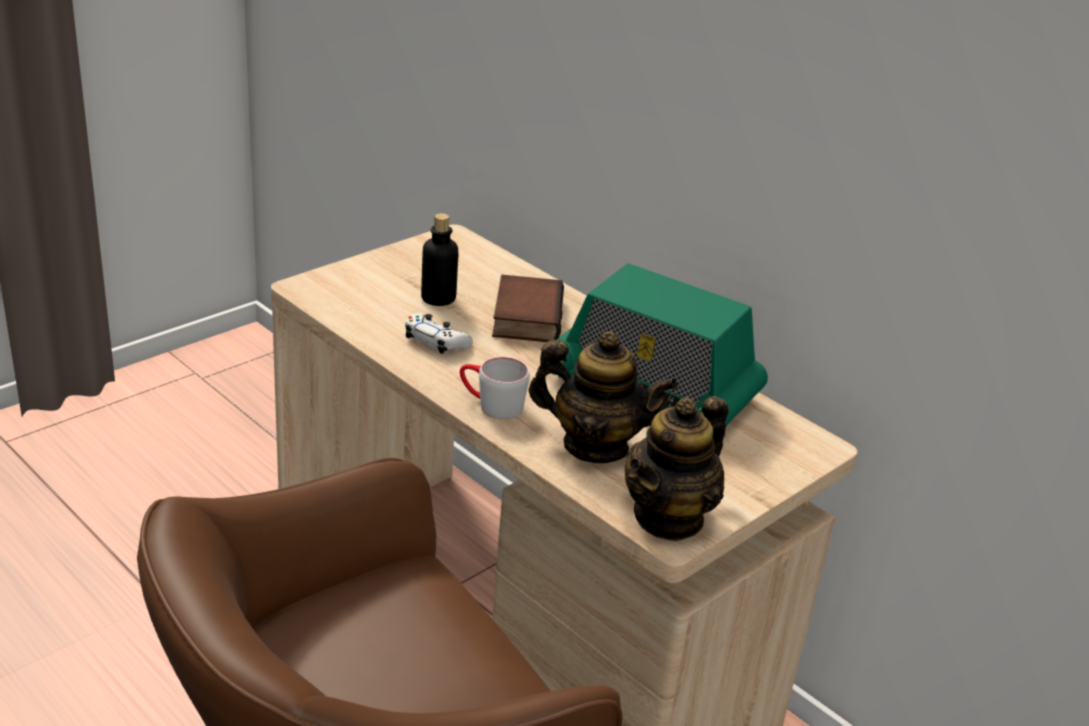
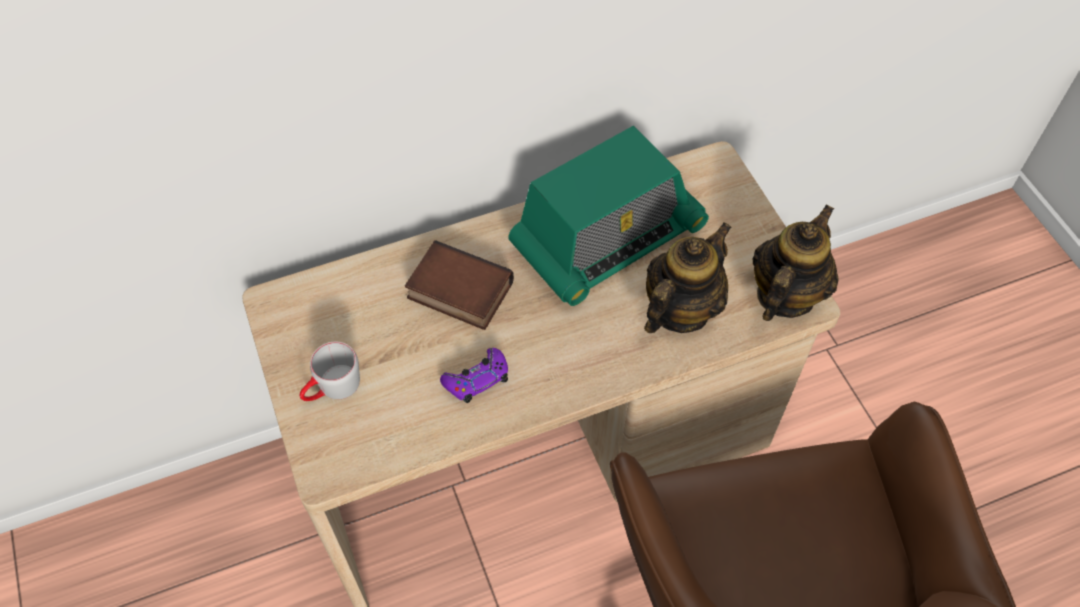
camera: 65 degrees left, 25 degrees up
(436, 341) = (477, 379): white game controller -> purple game controller
(438, 298) = (396, 354): bottle -> none
(491, 405) = (598, 367): grey mug -> grey mug (332, 389)
(669, 517) = (784, 295): teapot -> teapot turned 120 degrees counterclockwise

